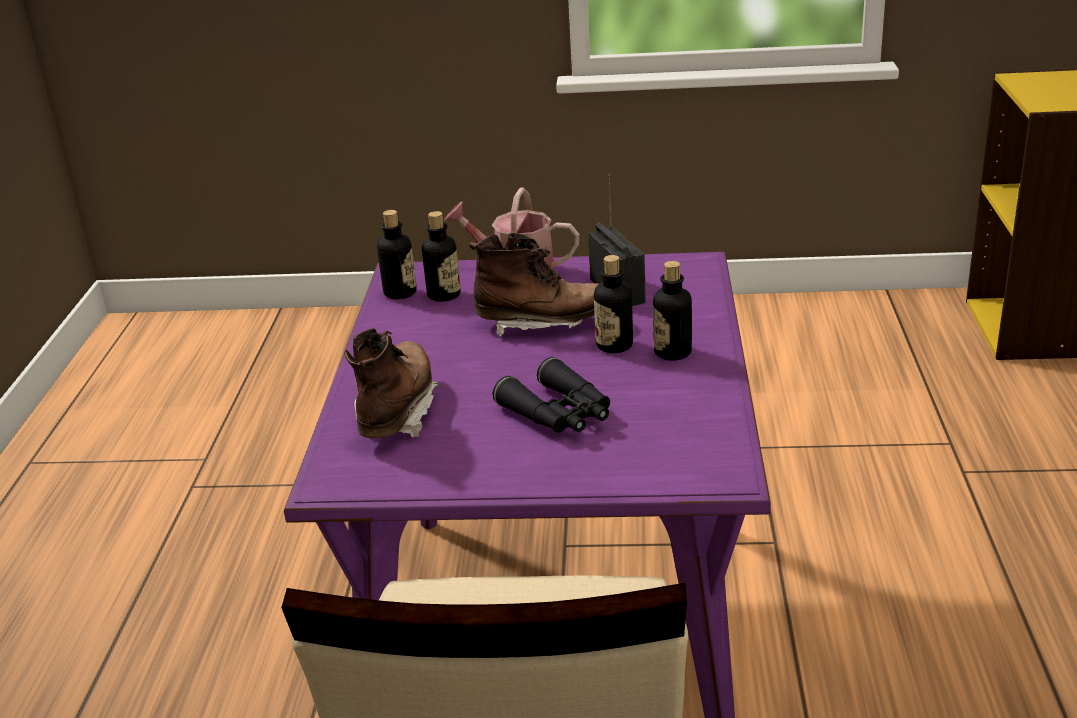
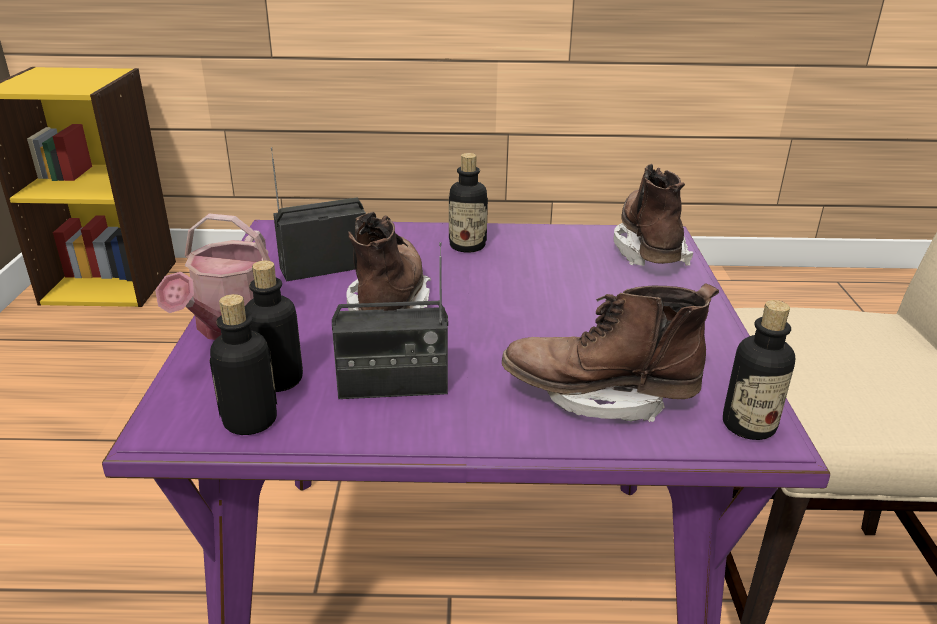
camera: 95 degrees left, 0 degrees up
(429, 333) = (393, 385): none -> radio
(559, 414) = (586, 298): black binoculars -> none
(614, 345) = (449, 271): bottle -> bottle (748, 425)
(680, 460) = (648, 249): none -> brown boot

